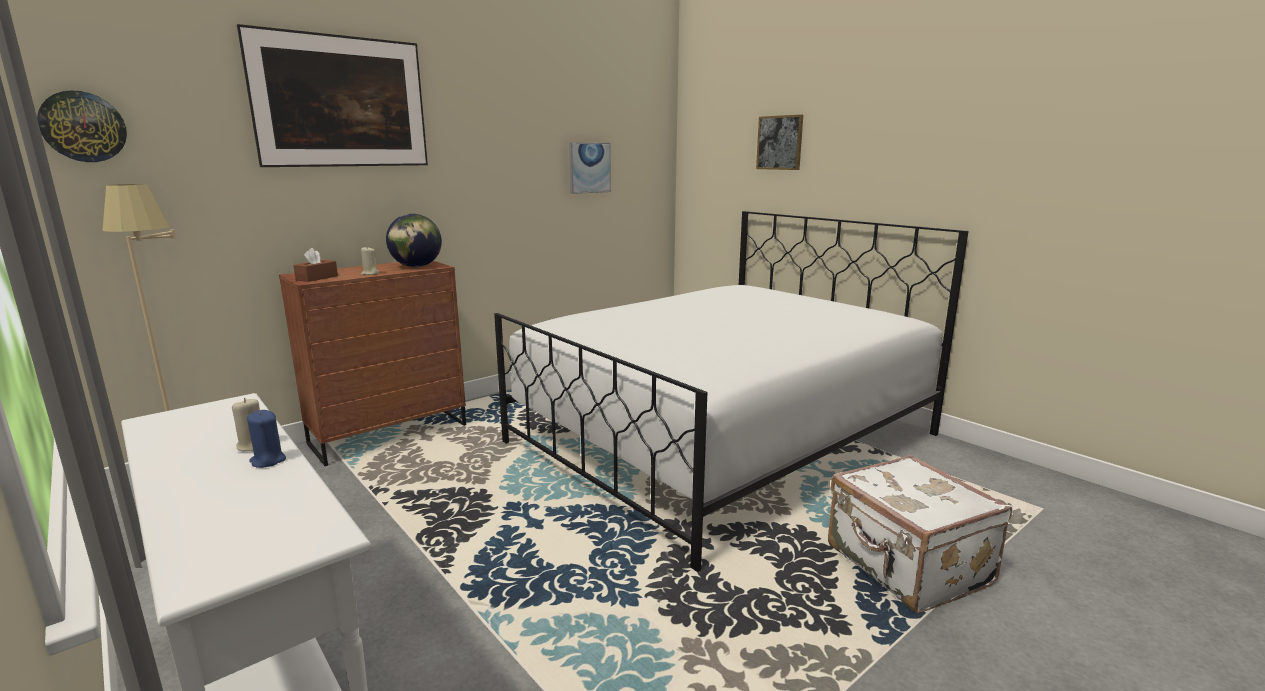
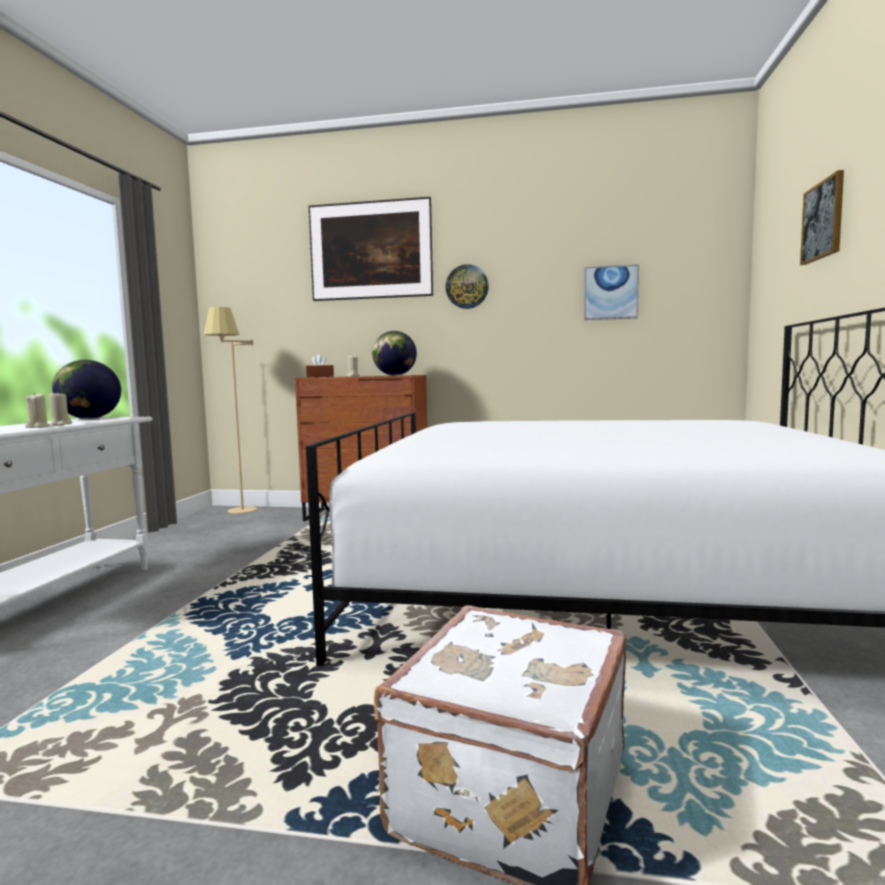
camera: 50 degrees right, 10 degrees down
(83, 127) = (228, 280): wall clock -> wall clock (467, 286)
(181, 422) = (89, 418): none -> globe
(268, 461) = (38, 427): blue candle -> beige candle

